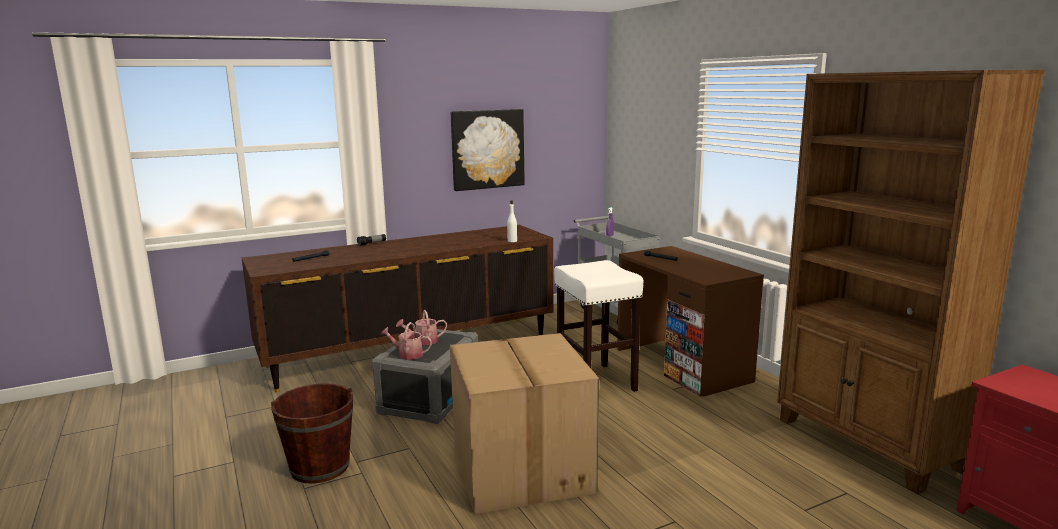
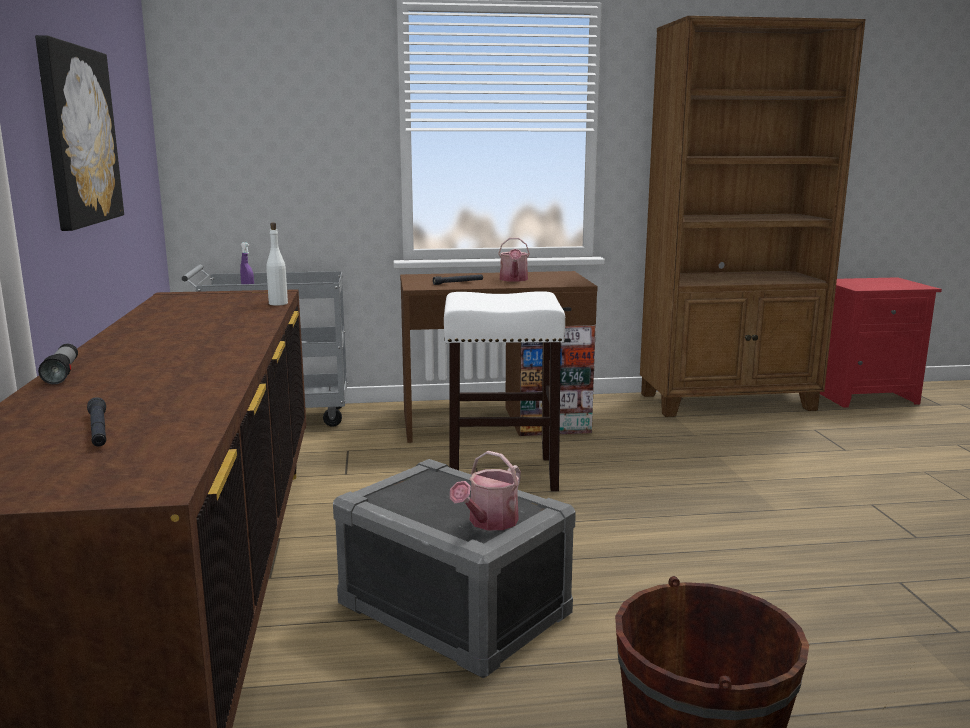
camera: 70 degrees left, 0 degrees up
(423, 341) = (424, 504): watering can -> watering can (514, 280)
(519, 468) = (743, 568): cardboard box -> none

